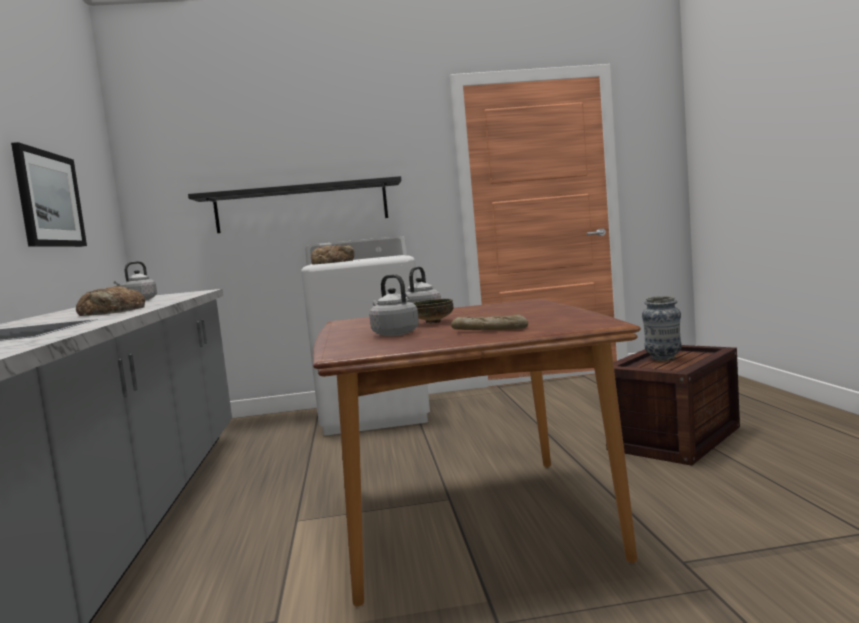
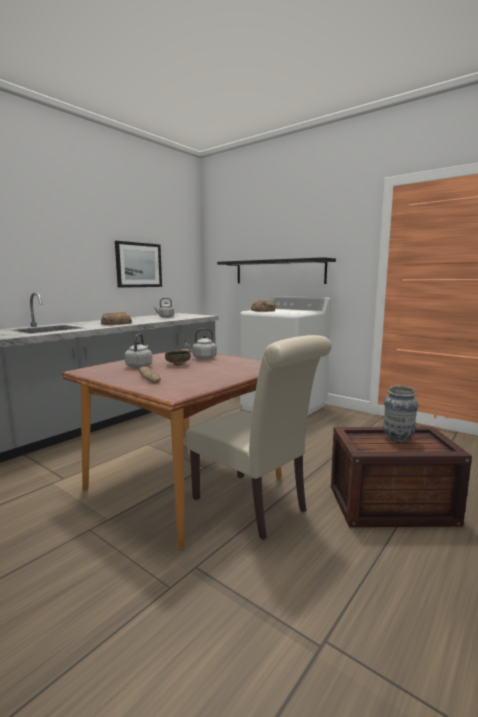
camera: 45 degrees right, 5 degrees up
(593, 496) = (254, 506): none -> beige chair

